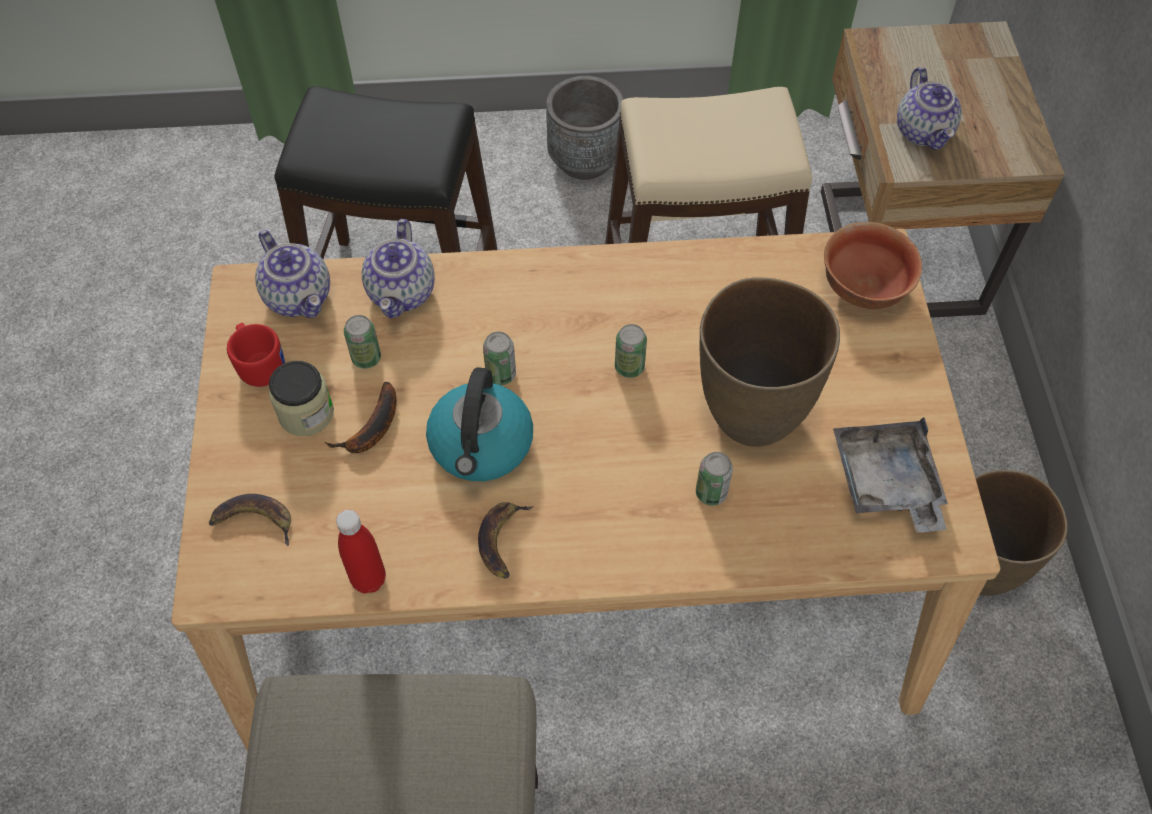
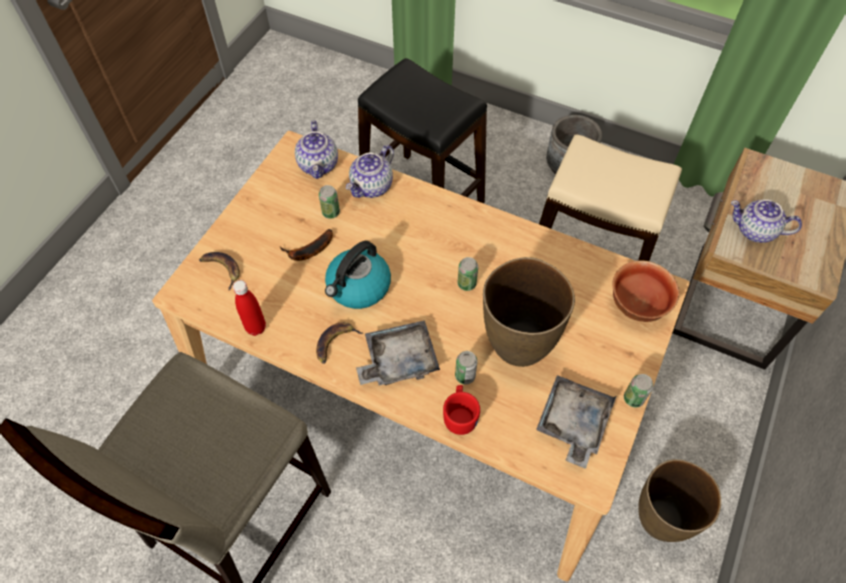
camera: 30 degrees right, 0 degrees up
(260, 364) = (277, 191): red mug -> red mug (460, 415)
(306, 413) = (282, 227): jar -> none
(501, 374) = (394, 254): can -> can (633, 398)
(608, 518) = (398, 360): none -> grey tray
(924, 132) = (755, 231): teapot -> teapot turned 90 degrees clockwise

